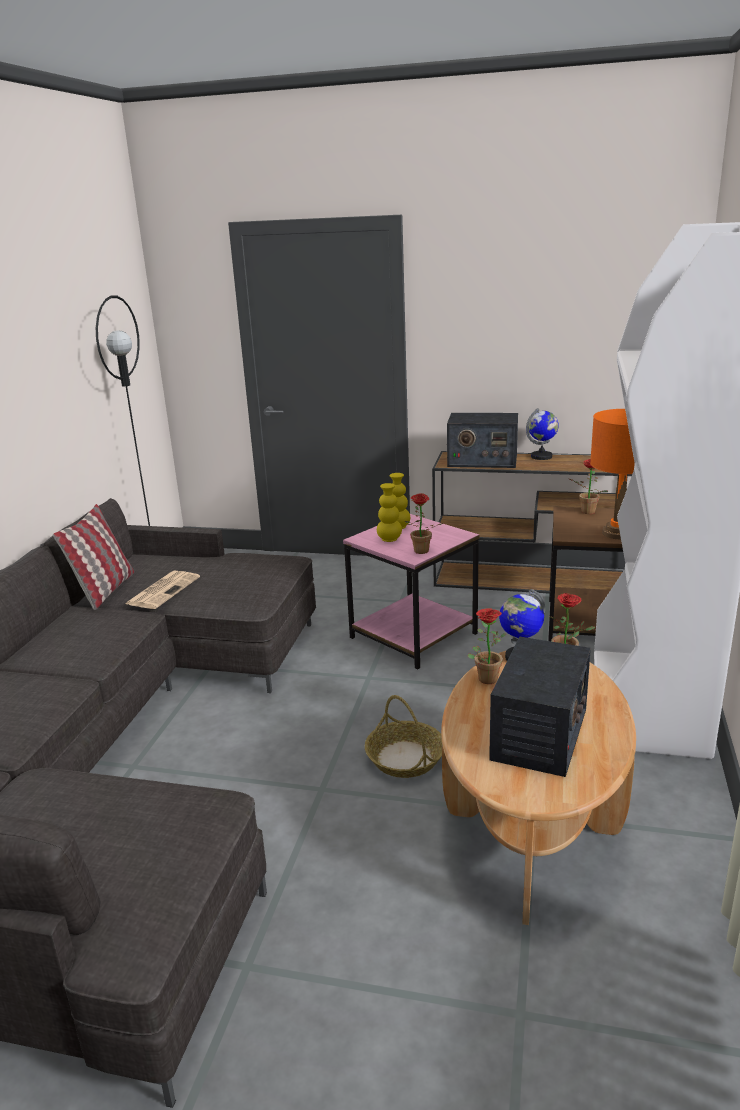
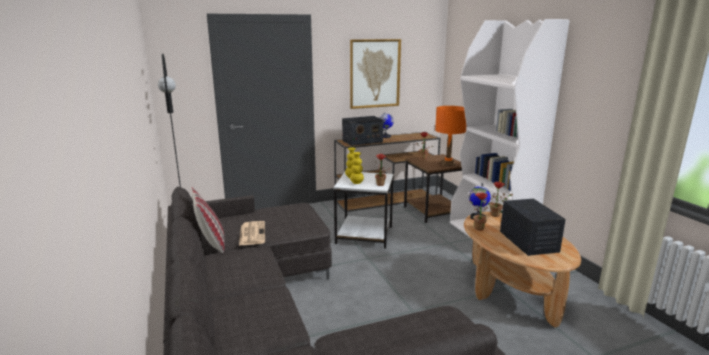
camera: 35 degrees left, 5 degrees down
(405, 758) = (431, 285): basket -> none
(415, 635) = (365, 234): pink side table -> white side table
(531, 328) = (374, 73): none -> picture

